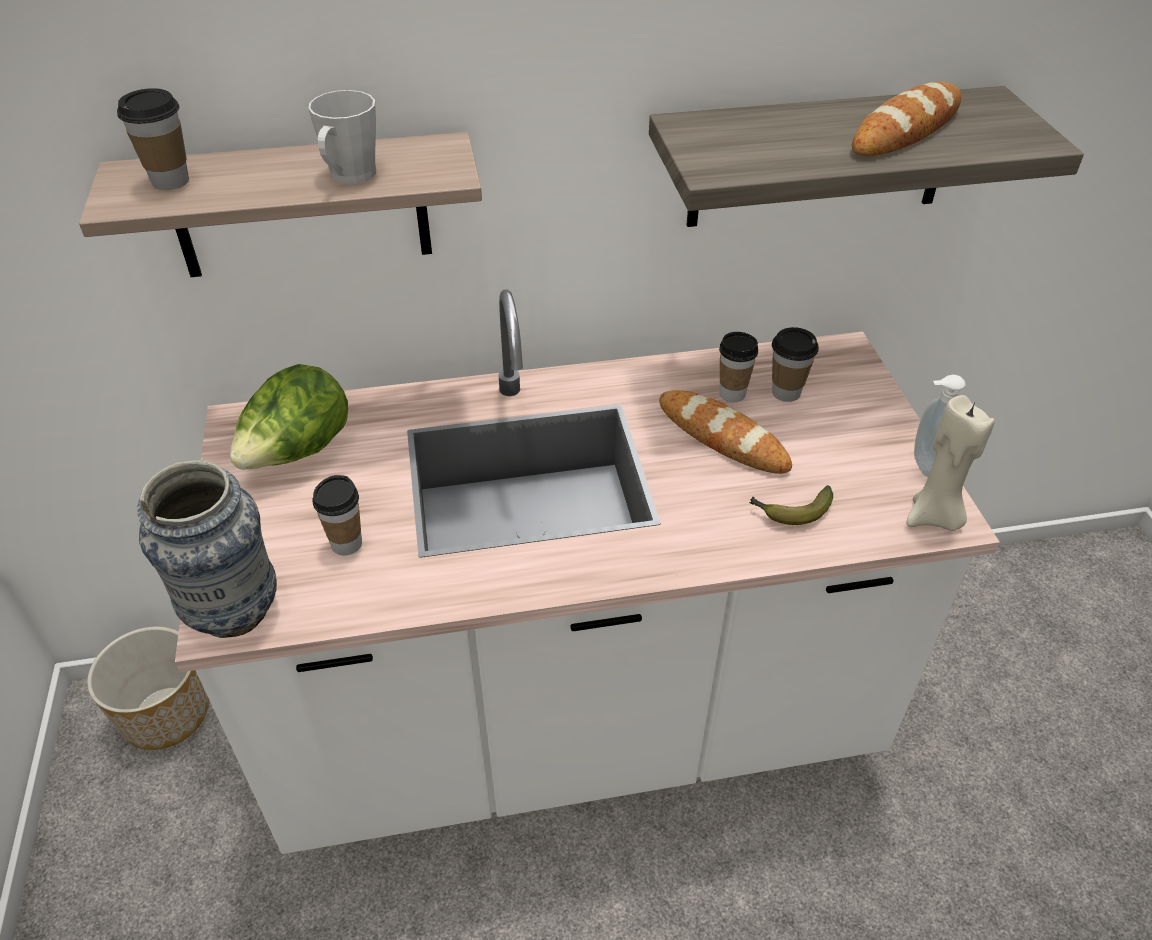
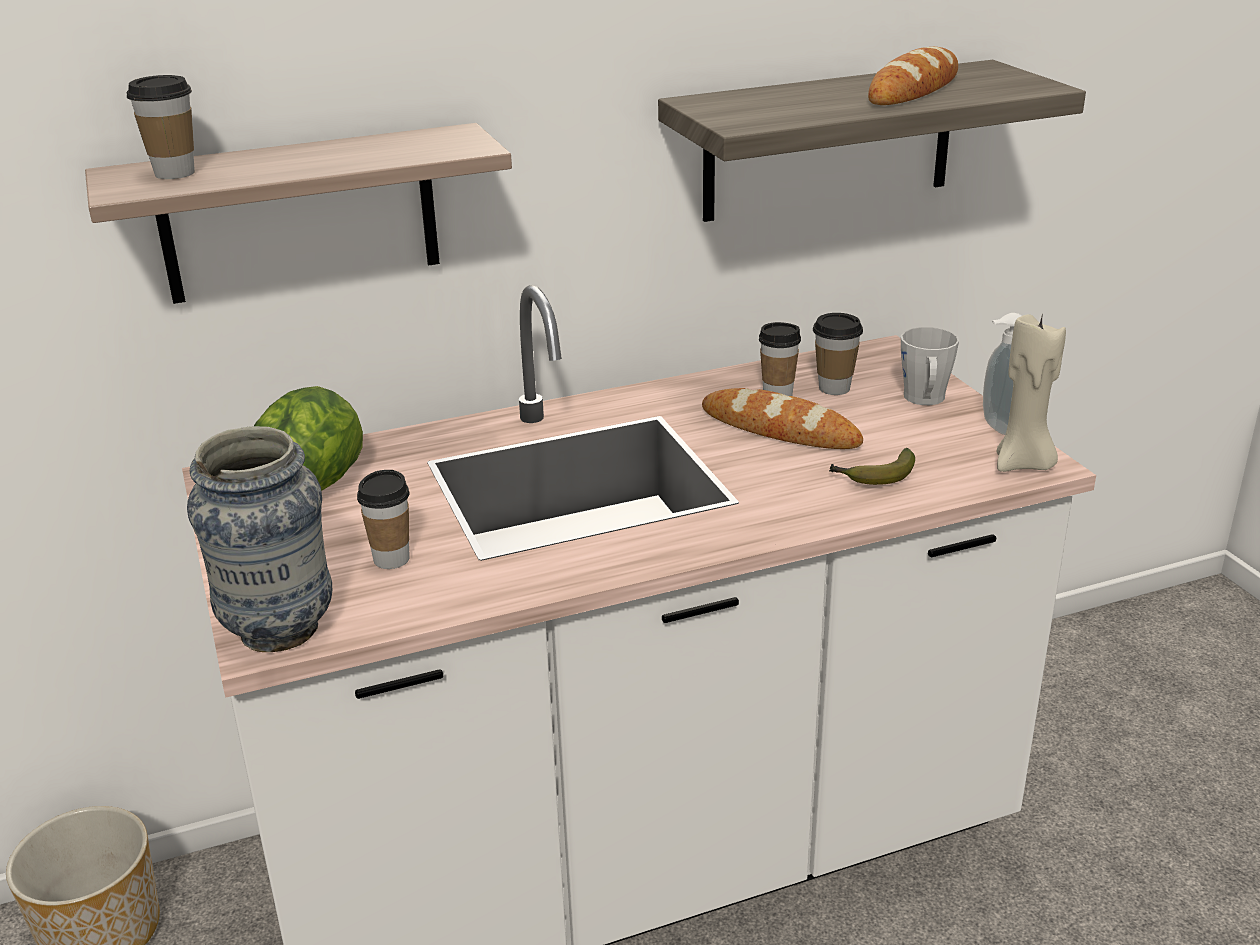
camera: 10 degrees left, 15 degrees down
(349, 177) = (369, 157): grey mug -> grey mug (925, 400)

